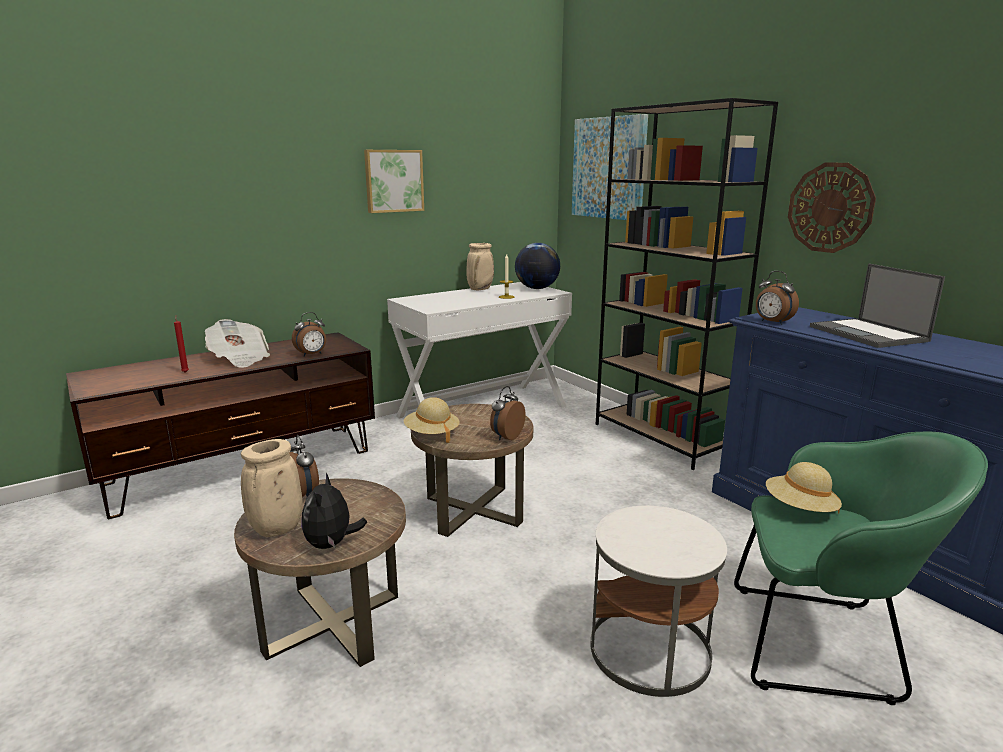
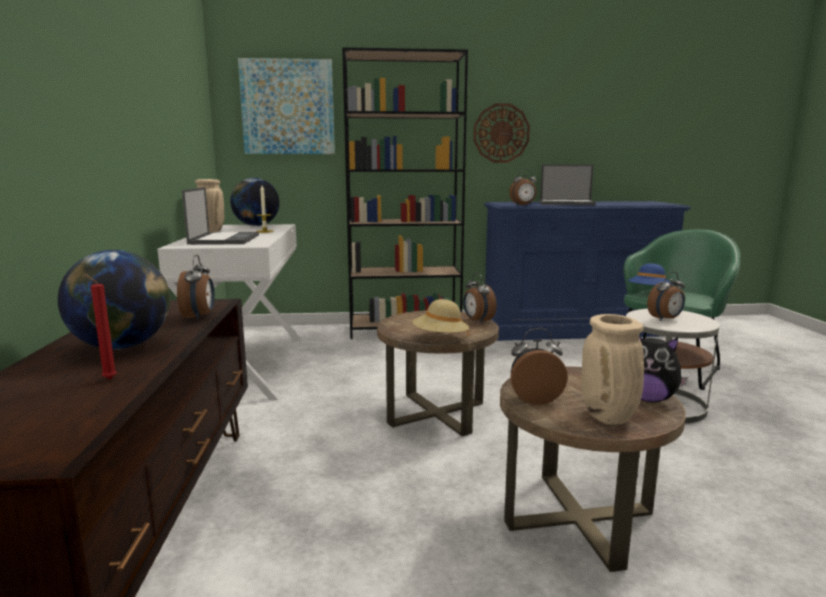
camera: 60 degrees left, 5 degrees down
(239, 359) = (122, 347): newspaper -> globe
(393, 181) = (137, 94): picture -> none
(447, 299) = (225, 239): none -> laptop
(644, 532) = (665, 319): none -> alarm clock
(800, 509) = (649, 293): beige hat -> blue hat

